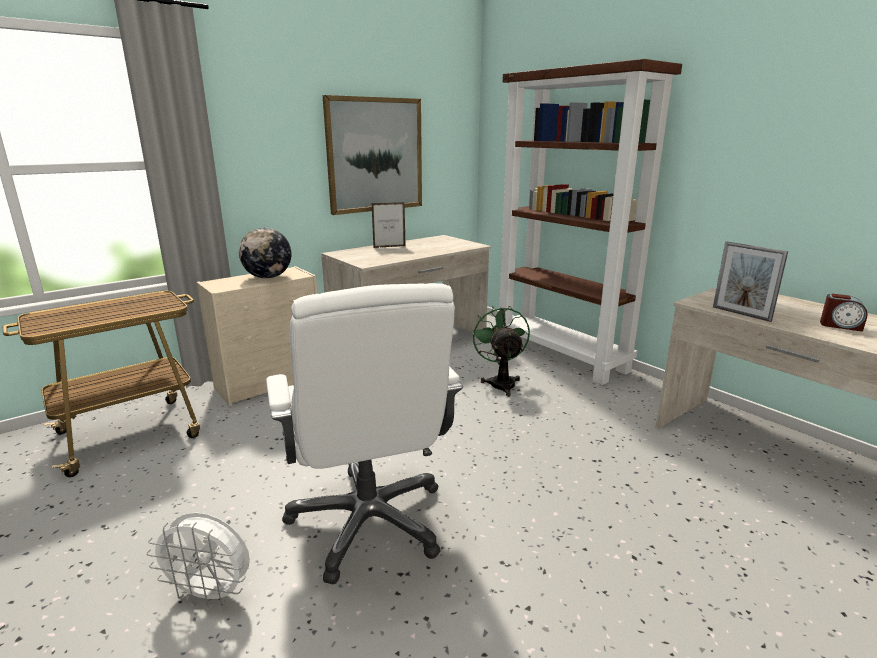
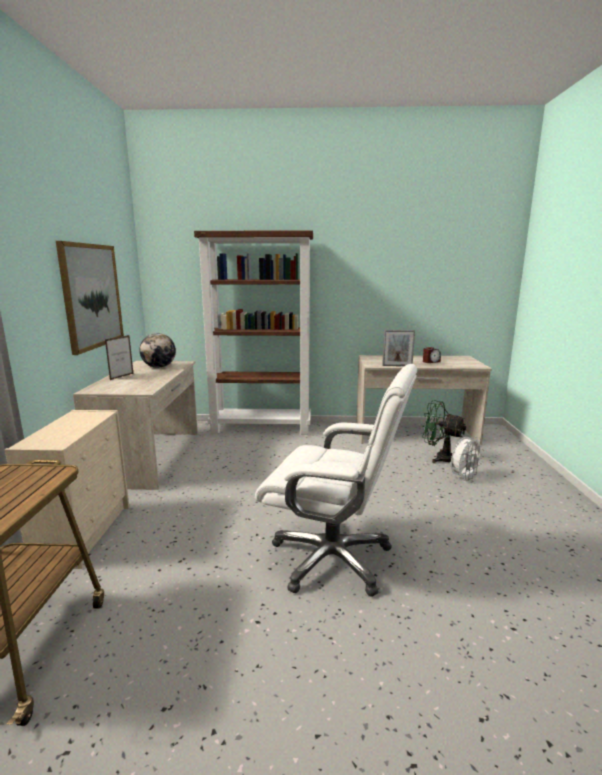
camera: 50 degrees left, 5 degrees down
(211, 594) = (333, 656): white fan -> white fan (463, 477)
(268, 277) = (76, 423): globe -> globe (159, 367)
(500, 382) = (257, 455): green fan -> green fan (439, 458)

